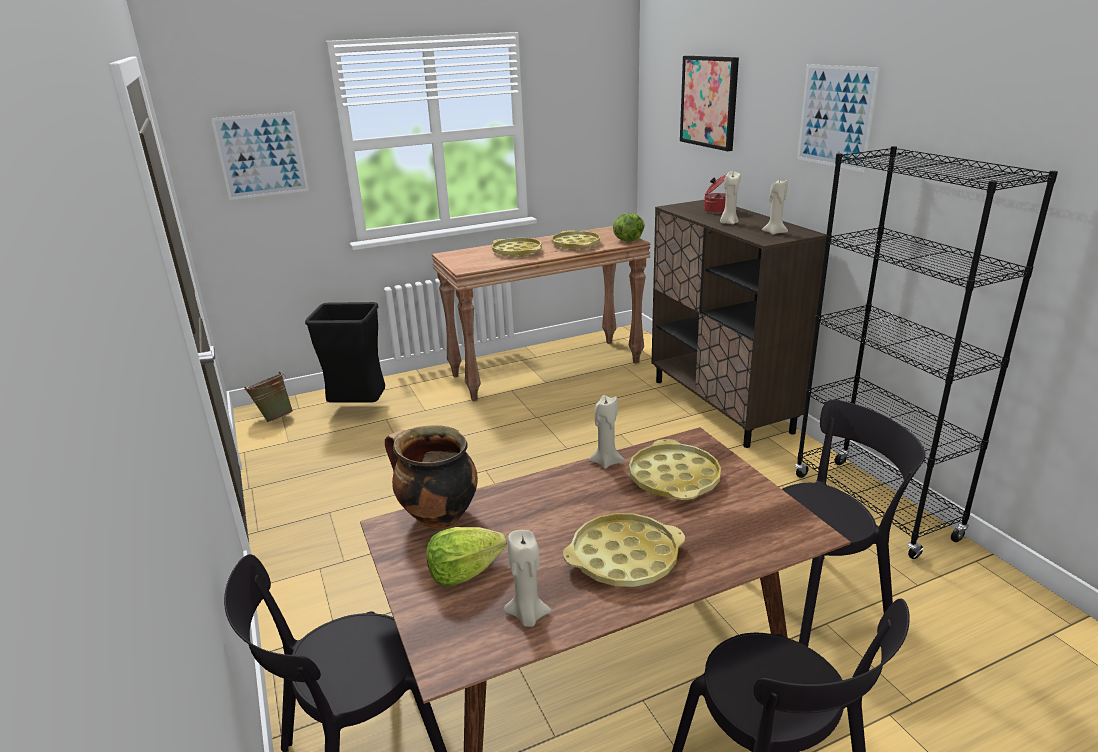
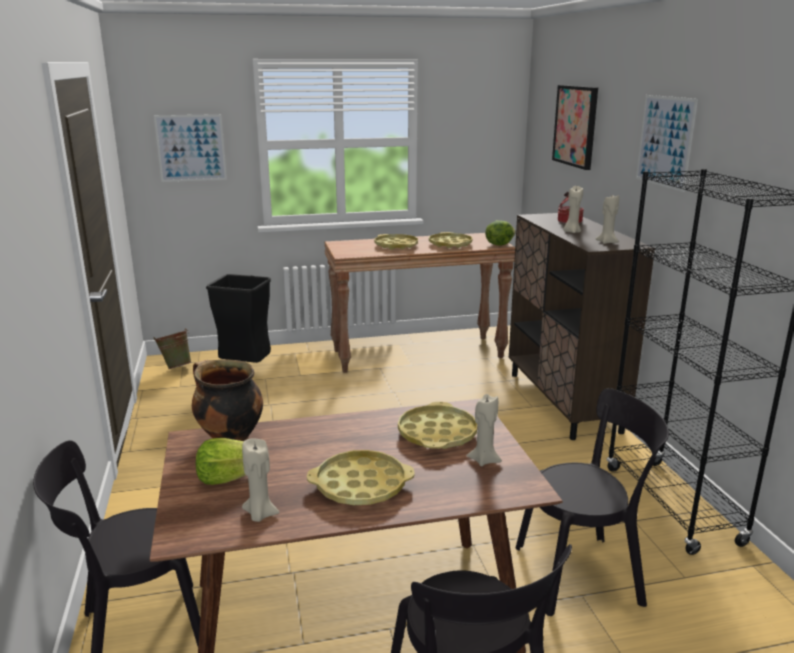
camera: 10 degrees right, 5 degrees down
(606, 462) = (387, 414): beige candle -> beige candle (484, 460)

